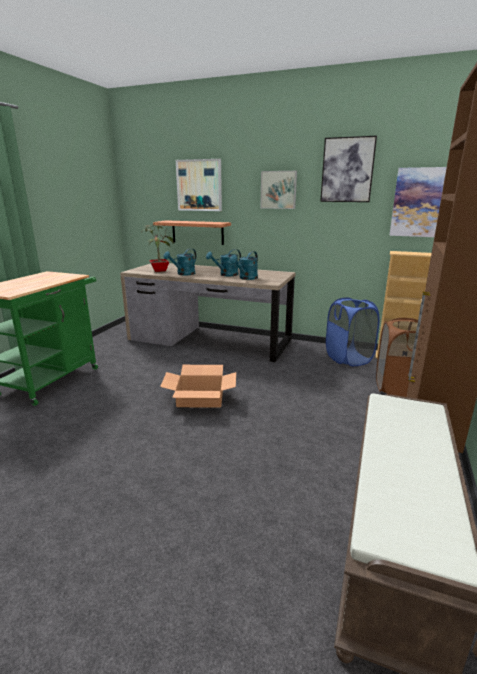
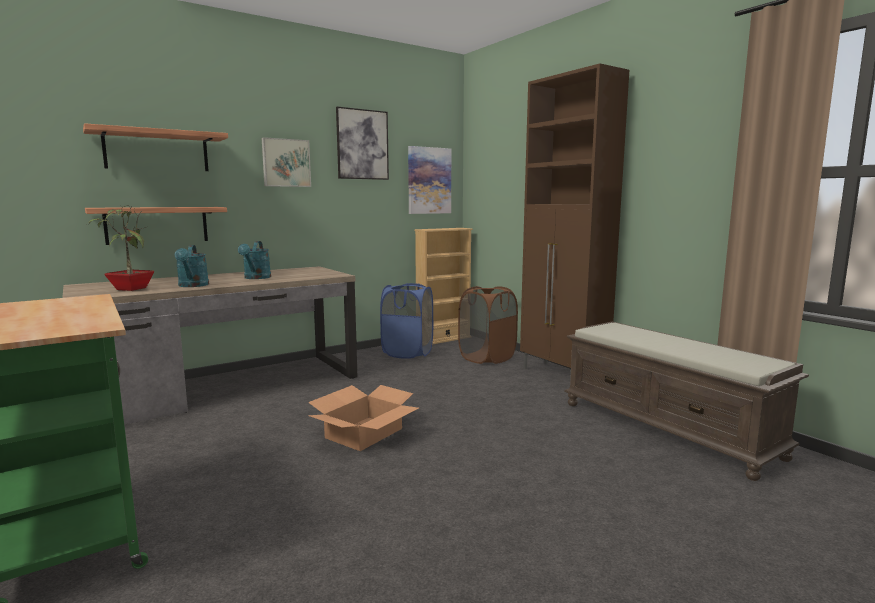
camera: 55 degrees left, 10 degrees down
(199, 185) = (157, 151): picture -> shelf
(246, 278) = (295, 276): turquoise watering can -> none

